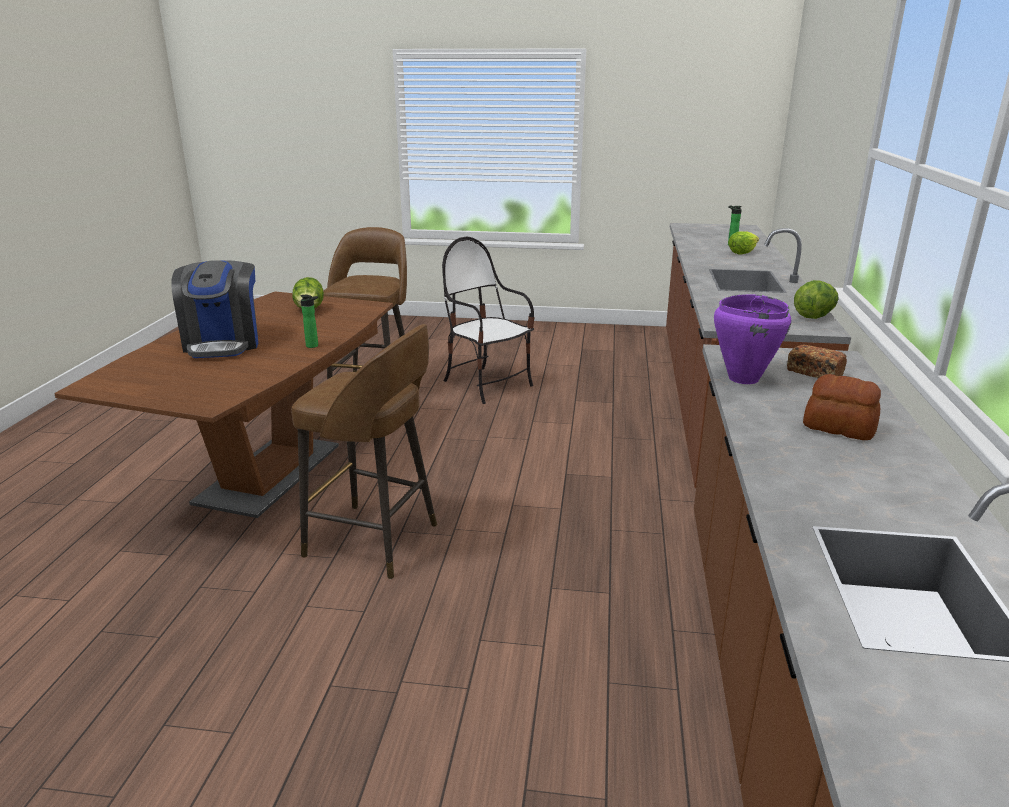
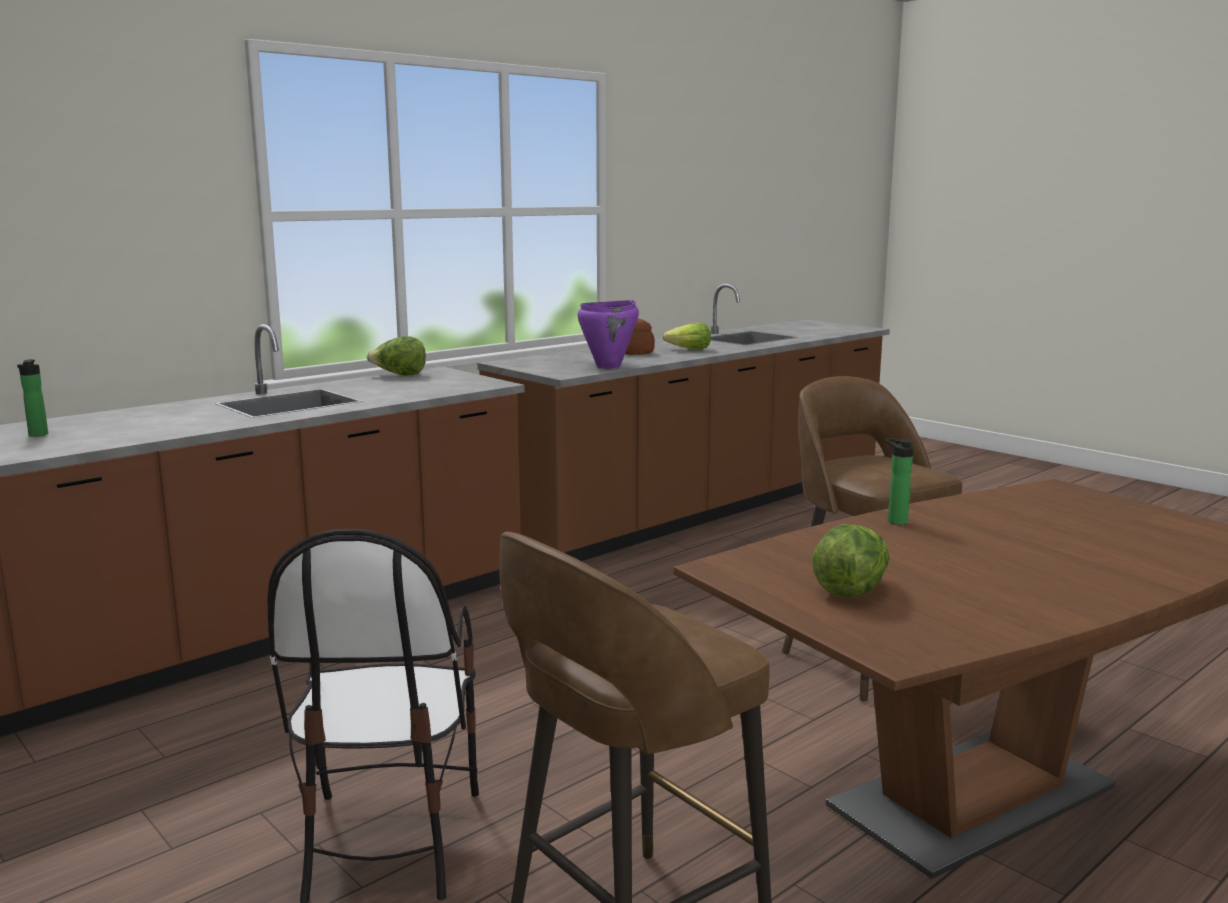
camera: 140 degrees left, 10 degrees down
(223, 344) = (1044, 557): coffee machine -> none
(742, 252) = (99, 424): lettuce -> lettuce (689, 350)
(814, 373) = (555, 361): bread -> none

